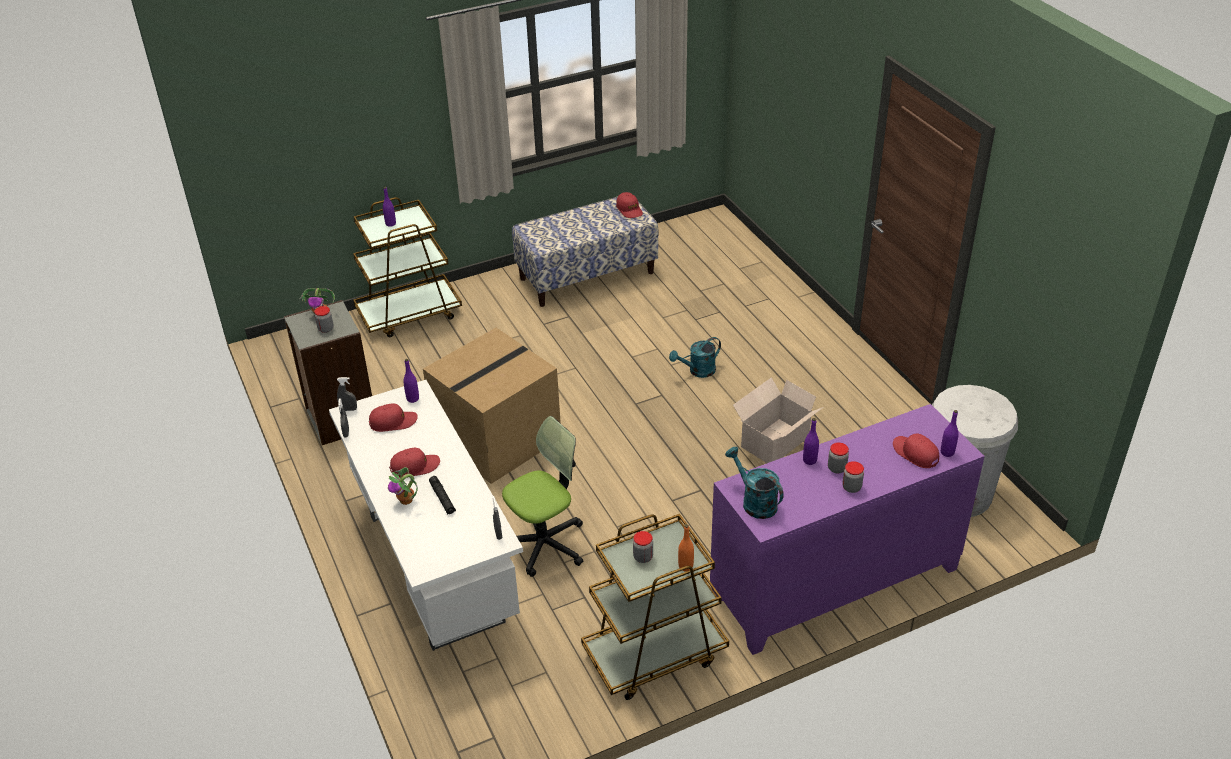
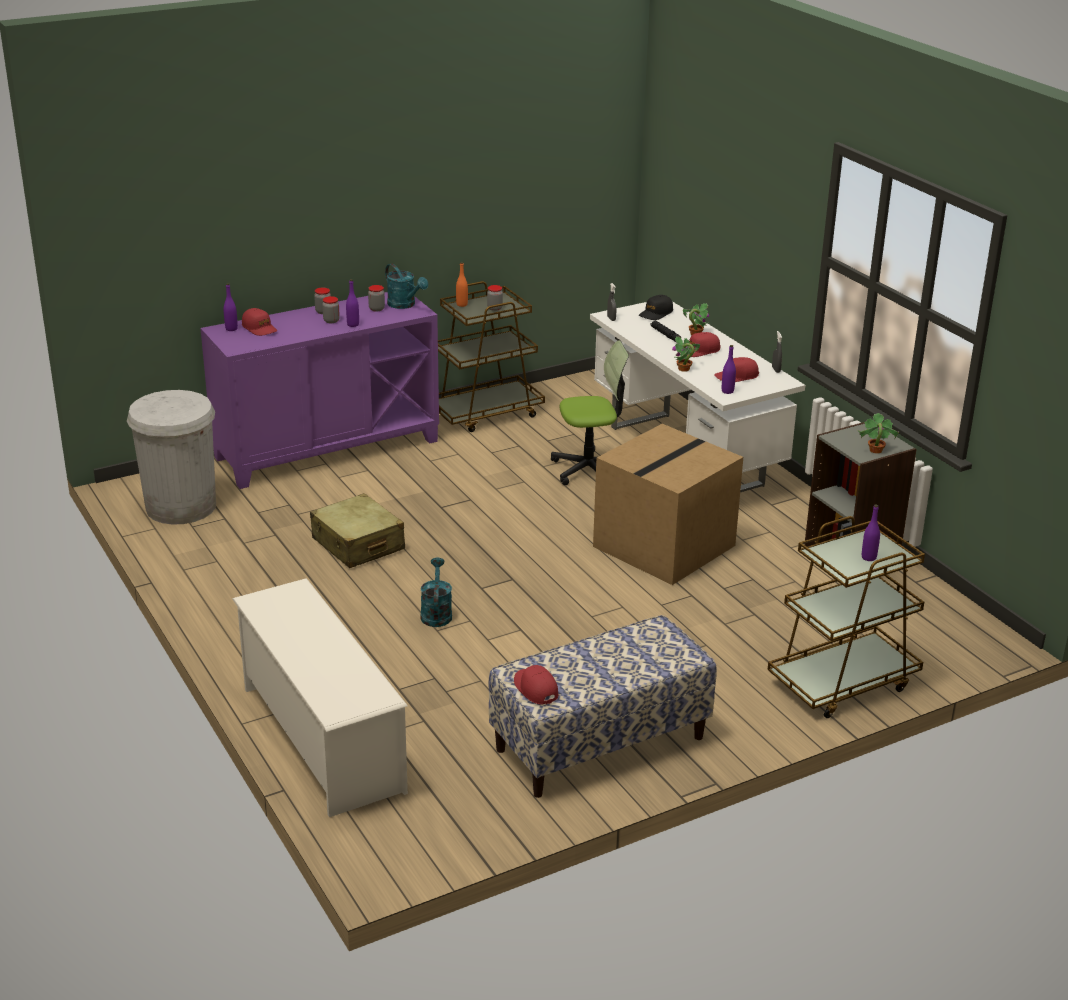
camera: 175 degrees right, 10 degrees down
(326, 329) = (858, 437): jar -> jar (376, 309)
(348, 409) = (785, 384): grey spray bottle -> none
(439, 545) = (656, 313): none -> black cap
(444, 434) = (683, 369): none -> potted plant
(544, 544) = (590, 470): office chair -> office chair turned 150 degrees counterclockwise
(698, 371) = (436, 613): turquoise watering can -> turquoise watering can turned 60 degrees counterclockwise
(766, 280) = (321, 738): none -> white shoe rack
(773, 443) = (358, 544): cardboard box -> beige suitcase

